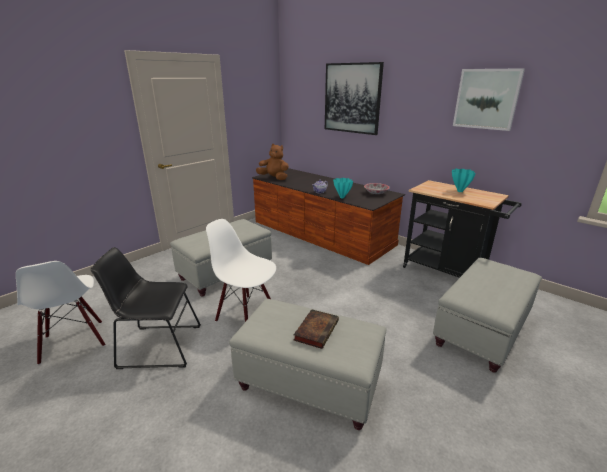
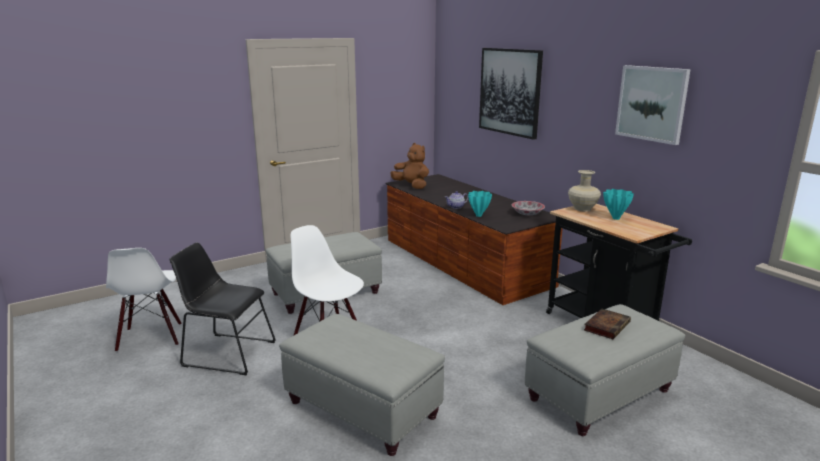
camera: 15 degrees right, 5 degrees down
(316, 330) = (367, 346): book -> book (607, 326)
(429, 186) = (583, 209): none -> beige vase

